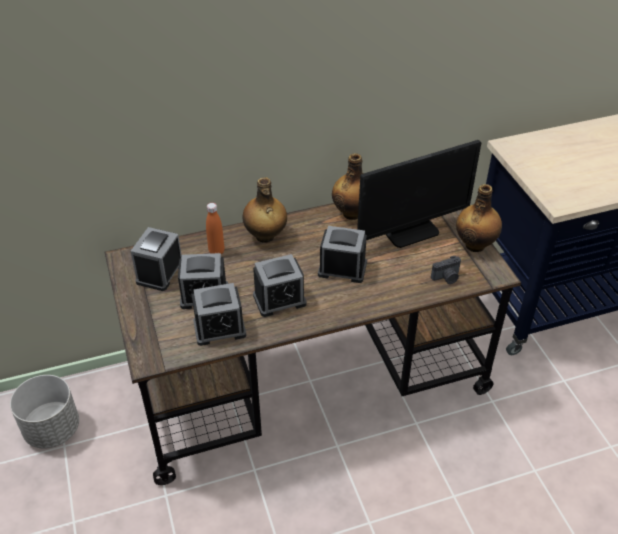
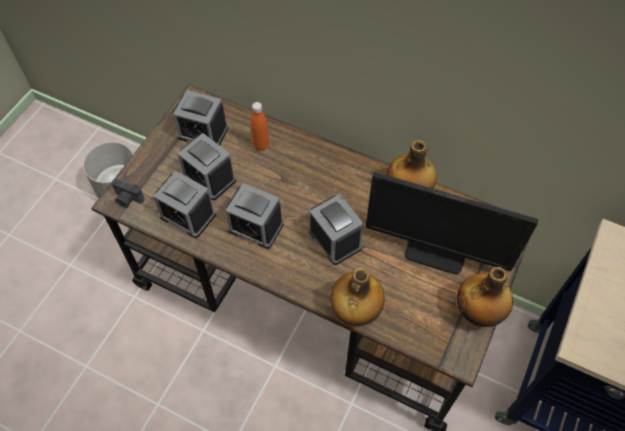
camera: 45 degrees right, 15 degrees up
(160, 272) = (203, 132): alarm clock -> alarm clock turned 135 degrees counterclockwise
(265, 236) = (312, 159): bottle -> bottle (355, 310)
(446, 278) = (410, 322): camera -> camera (127, 199)

